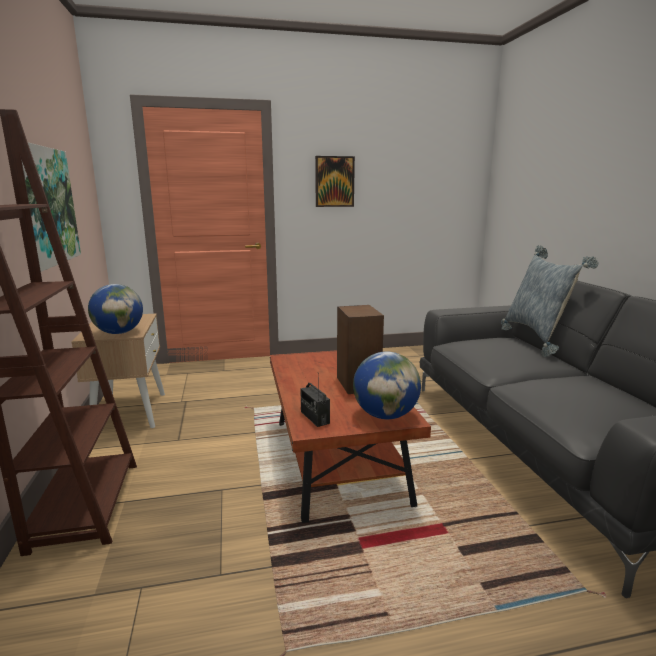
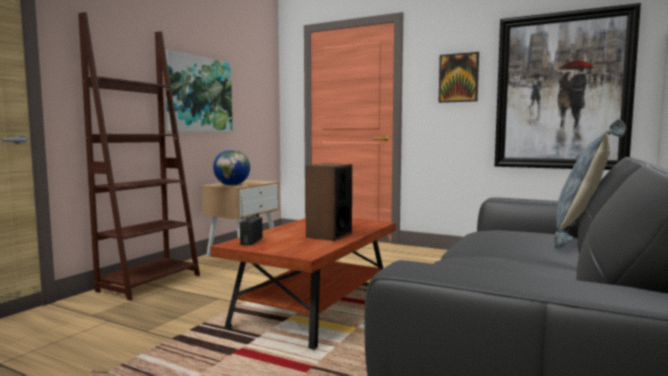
camera: 40 degrees right, 10 degrees down
(385, 415) = (297, 250): globe -> none
(422, 200) = (561, 91): none -> picture

